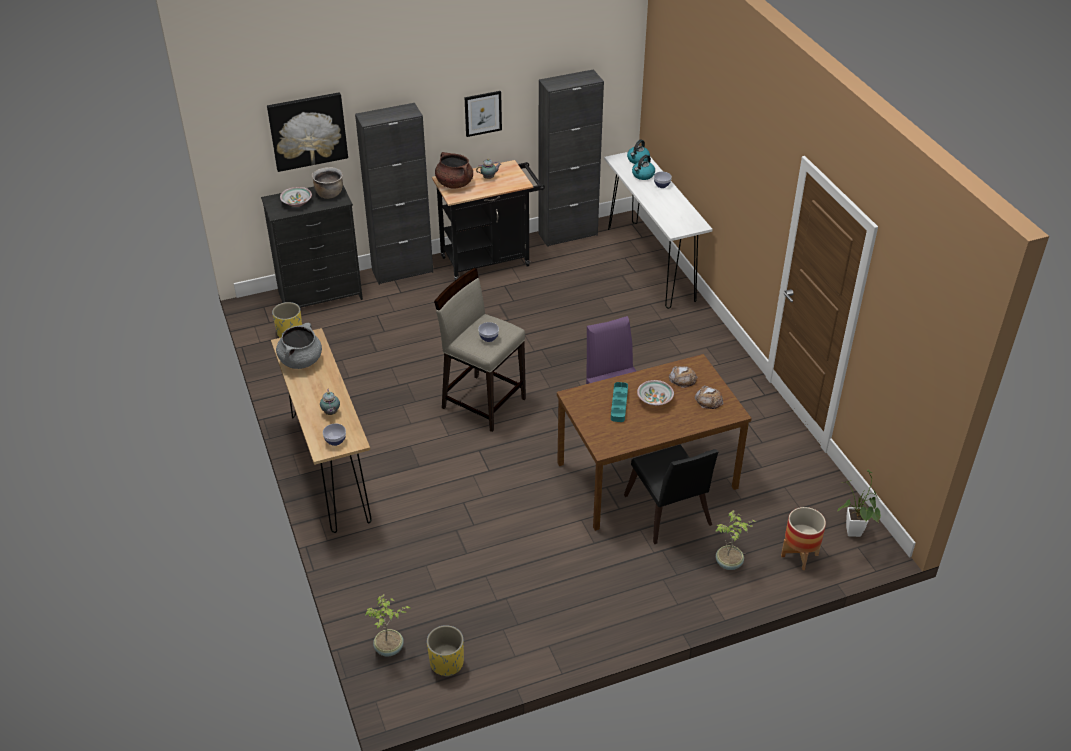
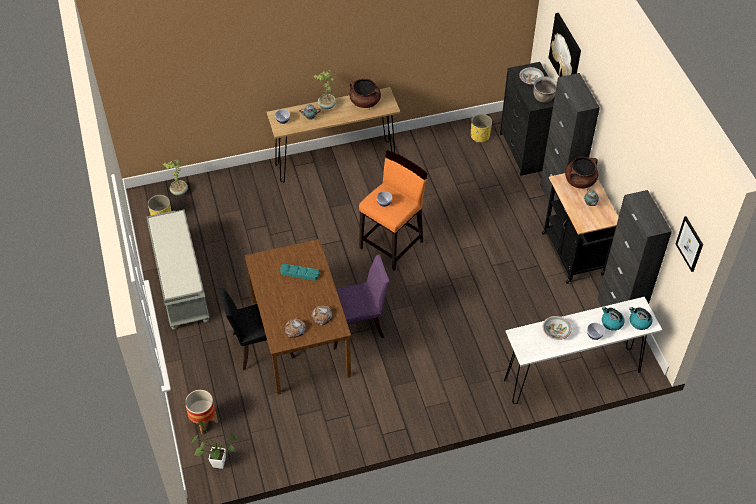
camera: 95 degrees right, 10 degrees up
(301, 360) = (365, 102): grey cooking pot -> brown cooking pot
(483, 113) = (624, 168): picture -> picture (690, 244)
(483, 402) = (392, 245): beige stool -> orange stool
(574, 618) = (180, 282): none -> grey bench
(654, 399) = (301, 295): bowl -> bowl (556, 332)
(729, 564) = (205, 375): potted plant -> potted plant (326, 106)

